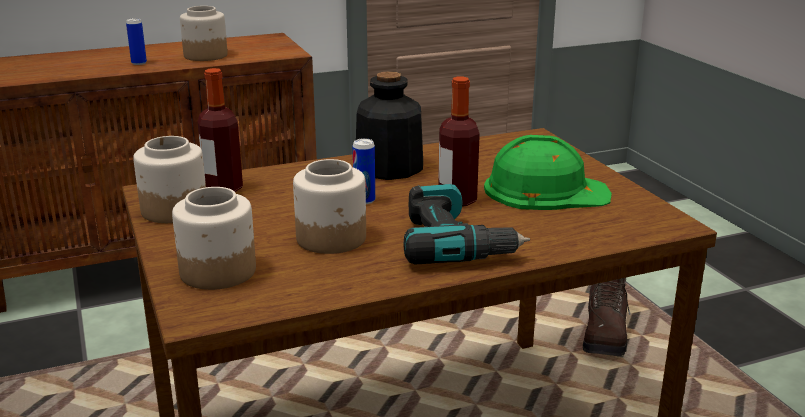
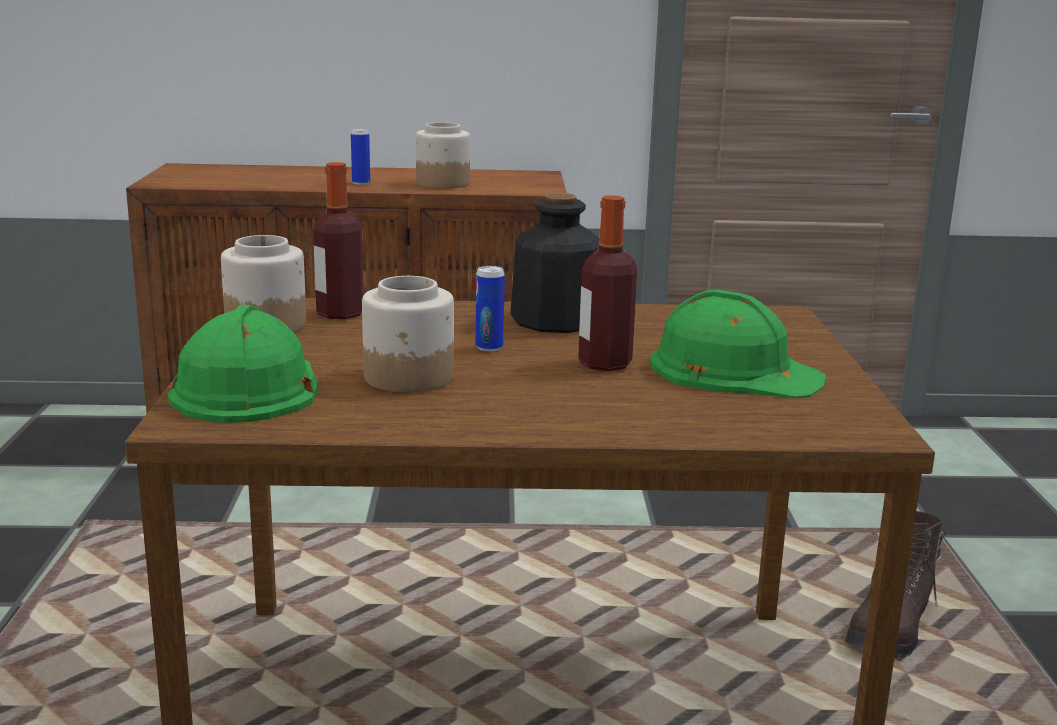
camera: 20 degrees right, 5 degrees down
(217, 272) = (247, 388): jar -> green hard hat
(455, 243) = (553, 406): power drill -> none

